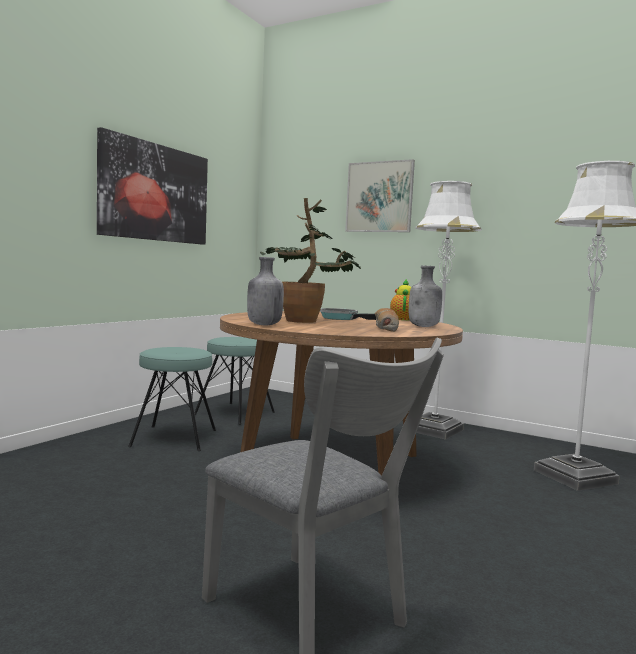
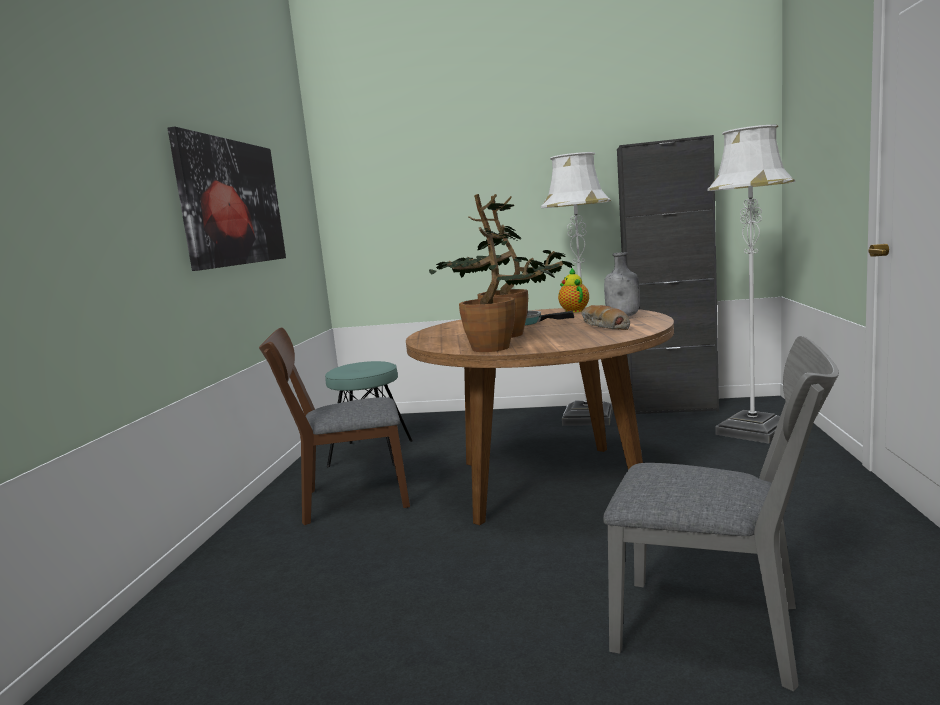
camera: 20 degrees left, 5 degrees up
(174, 438) = (346, 500): turquoise stool -> brown chair
(263, 325) = (497, 349): grey bottle -> potted plant
(379, 197) = (475, 174): picture -> none
(521, 440) = (672, 408): none -> black cabinet

